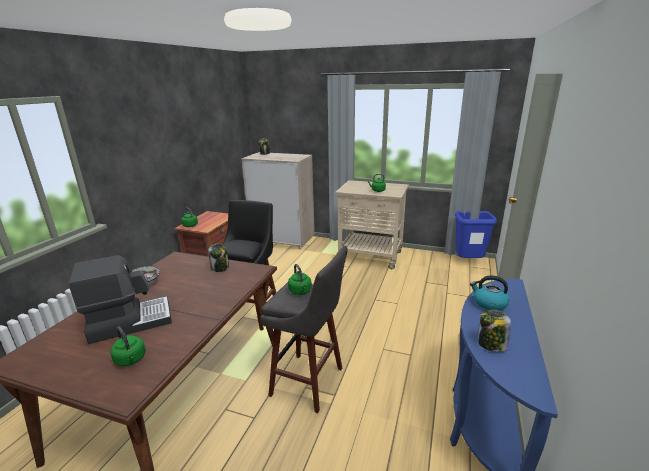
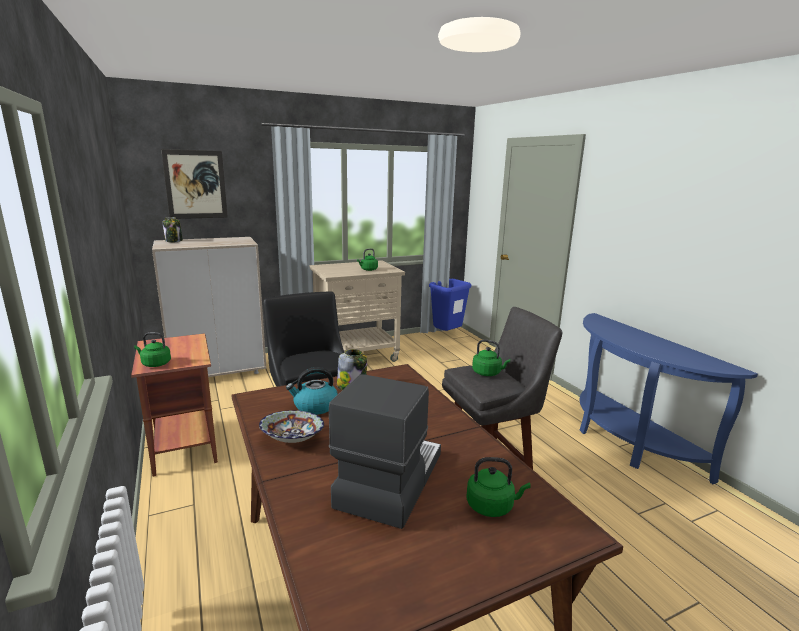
camera: 45 degrees left, 5 degrees down
(283, 117) = (195, 184): none -> picture
(489, 304) = (613, 332): kettle -> kettle (315, 406)
(491, 345) = (667, 354): jar -> none

